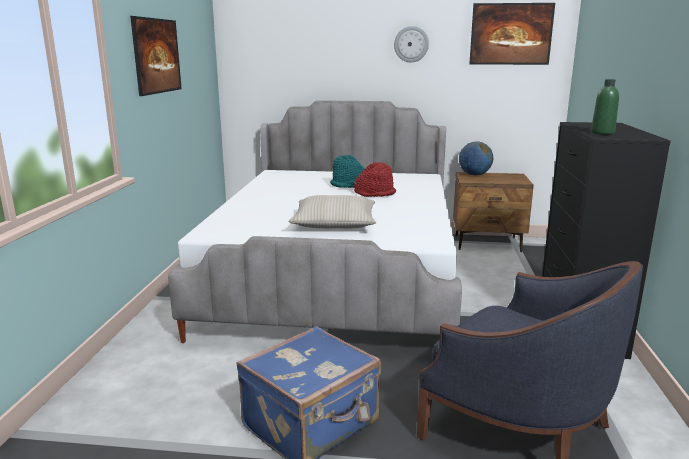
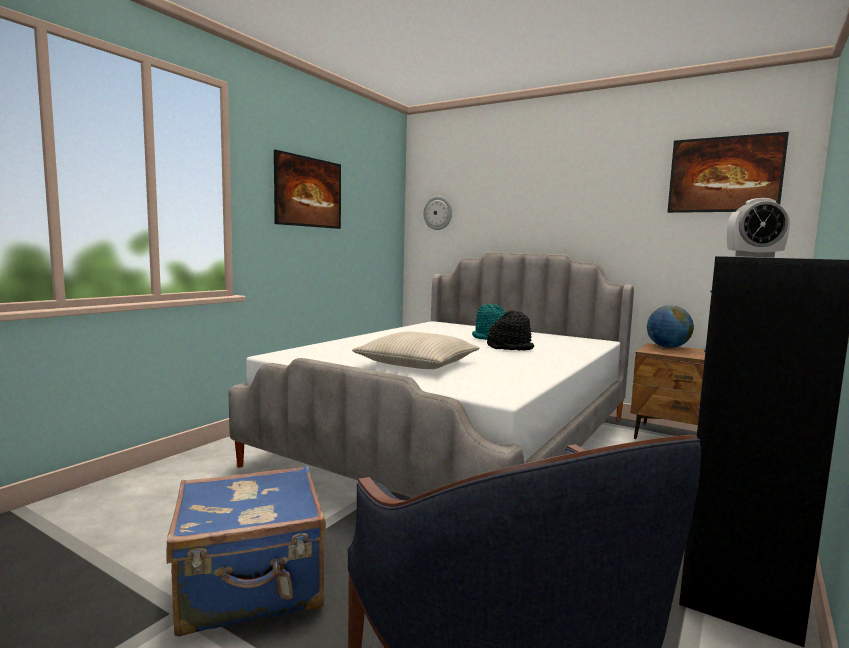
camera: 25 degrees right, 10 degrees down
(375, 193) = (510, 347): red hat -> black hat
(411, 44) = (597, 191): wall clock -> wall clock (438, 213)
(602, 133) = (754, 256): green bottle -> alarm clock

